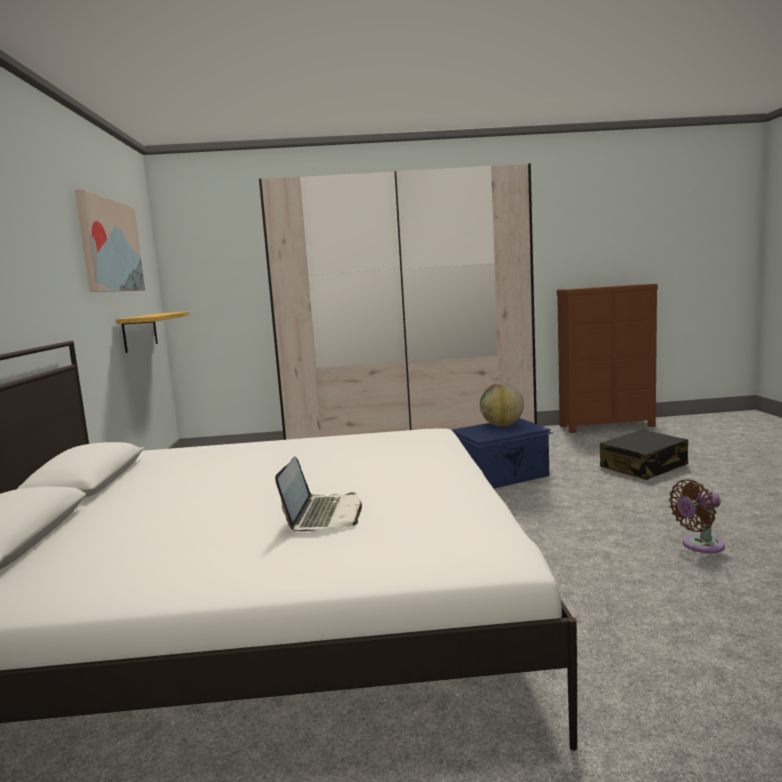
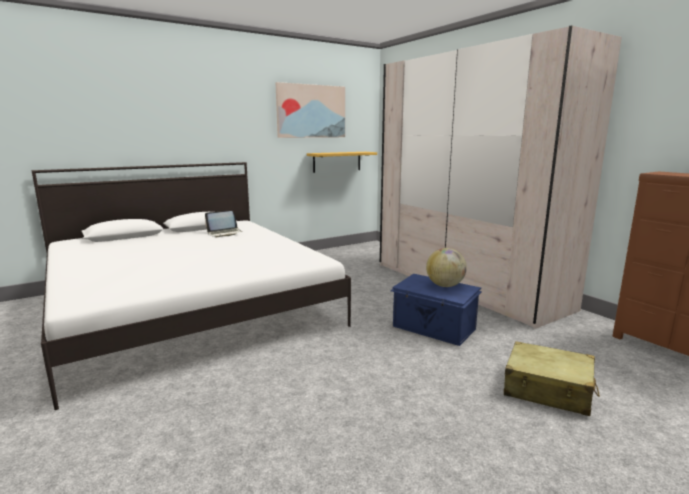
camera: 60 degrees right, 5 degrees up
(323, 515) = (138, 265): laptop -> laptop (224, 233)
(643, 467) = (548, 390): black suitcase -> beige suitcase
(699, 545) = (342, 438): brown fan -> none

